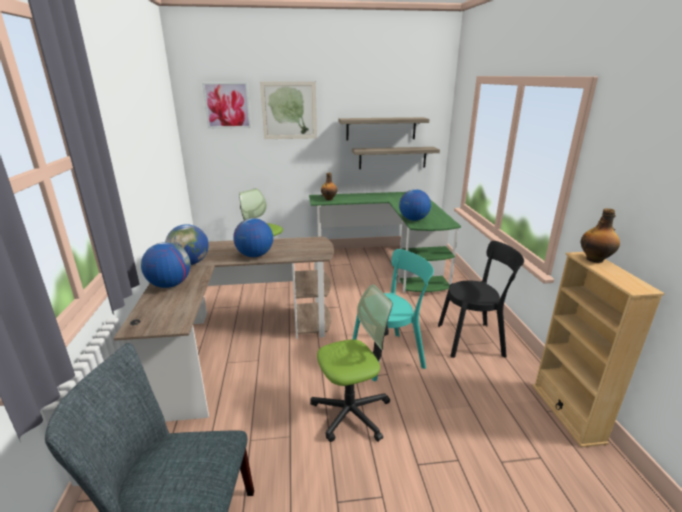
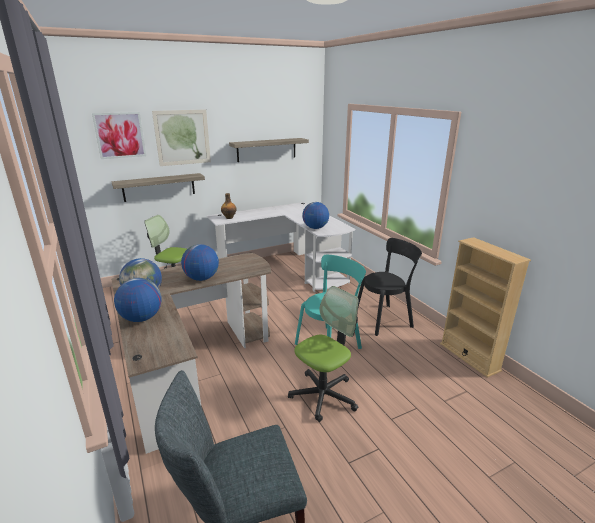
camera: 20 degrees left, 0 degrees up
(388, 263) = (288, 268): green desk -> white desk
(392, 157) = (278, 174): shelf -> shelf (159, 187)
(595, 259) = (479, 243): bottle -> none

